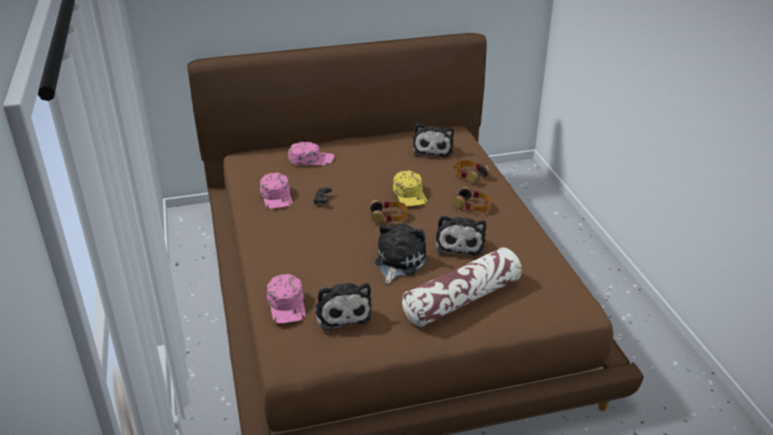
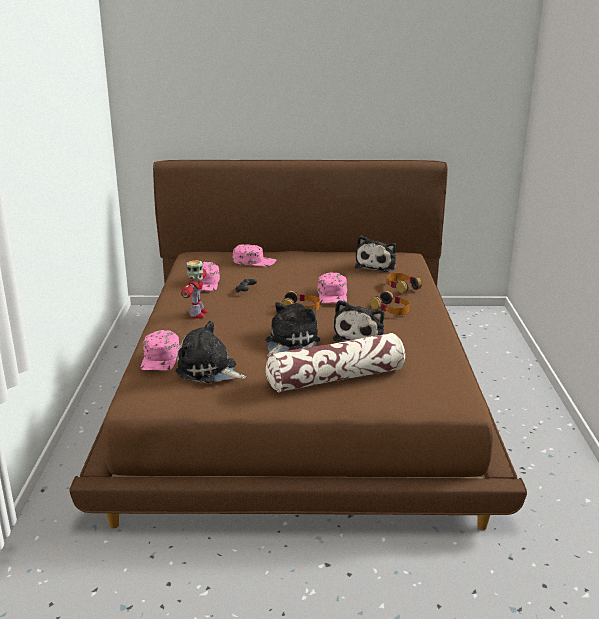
camera: 15 degrees right, 10 degrees down
(291, 239) = (197, 314): none -> toy robot
(342, 312) = (209, 370): plush toy -> plush toy turned 120 degrees clockwise
(410, 194) = (333, 295): yellow cap -> pink cap

